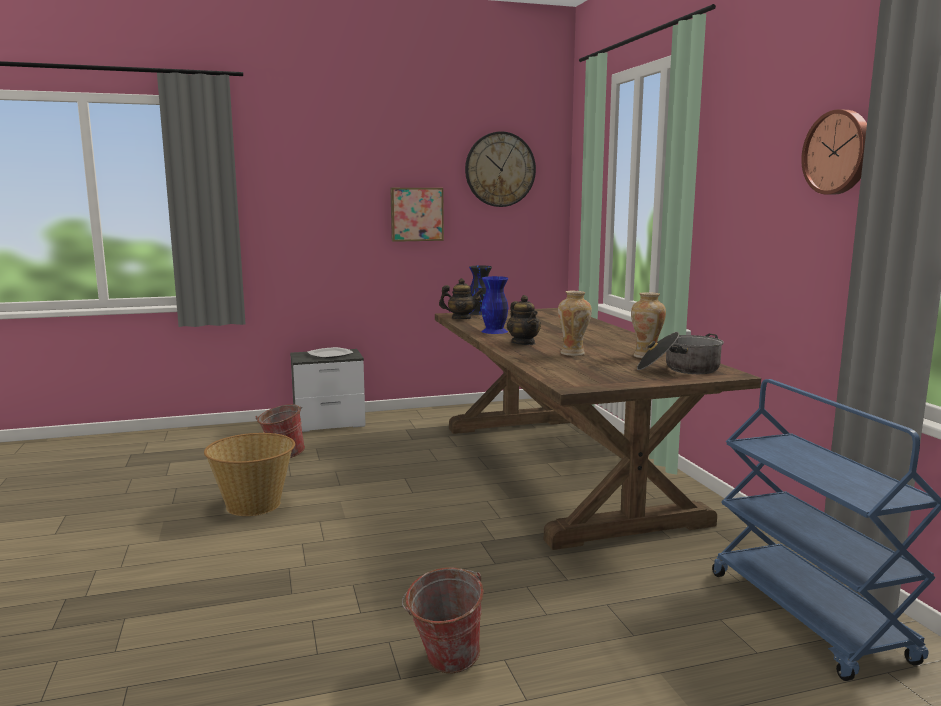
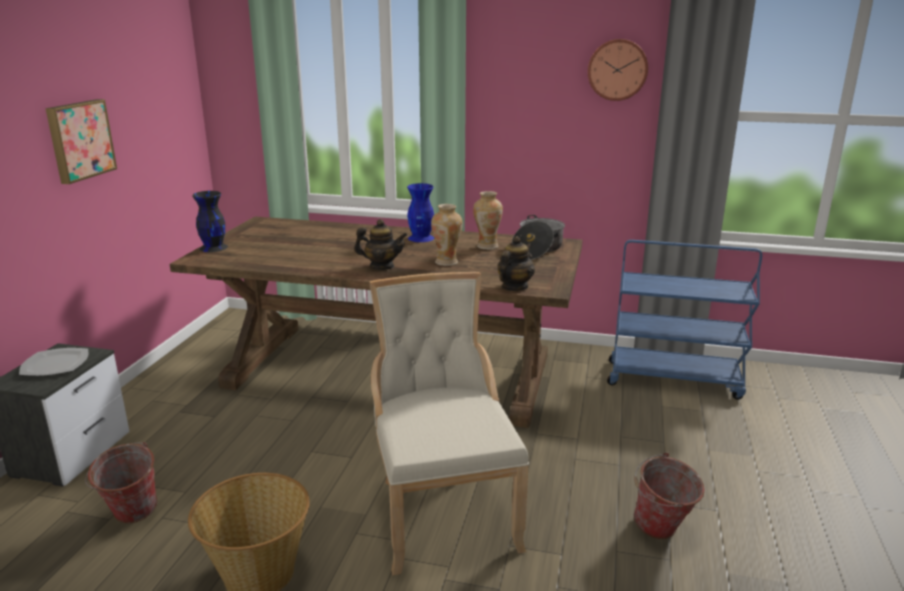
camera: 60 degrees left, 10 degrees up
(374, 544) = (442, 511): none -> beige chair
(461, 318) = (224, 260): teapot -> teapot (514, 287)
(494, 331) = (313, 263): blue vase -> blue vase (421, 238)
(500, 169) = (144, 67): wall clock -> none

